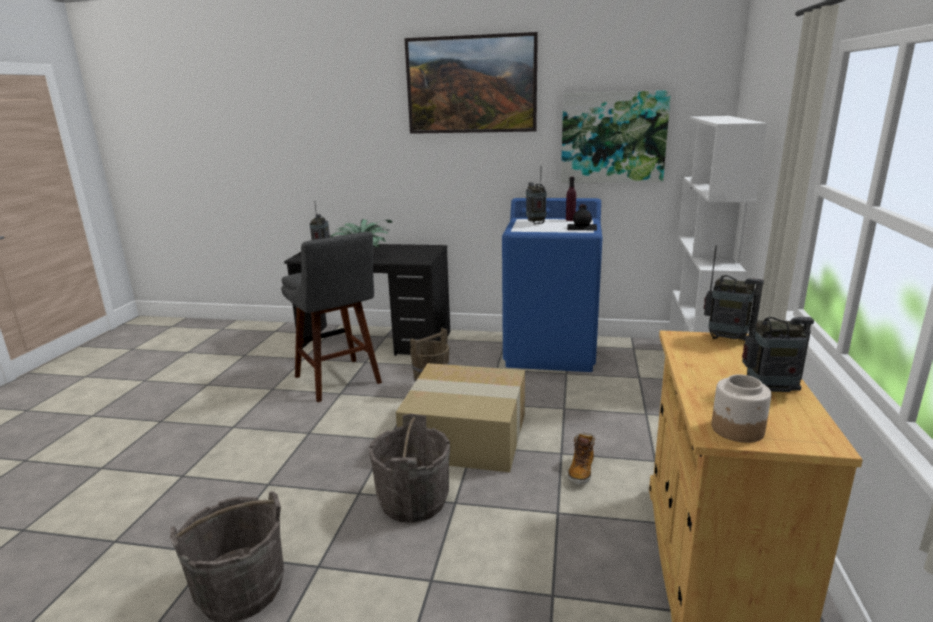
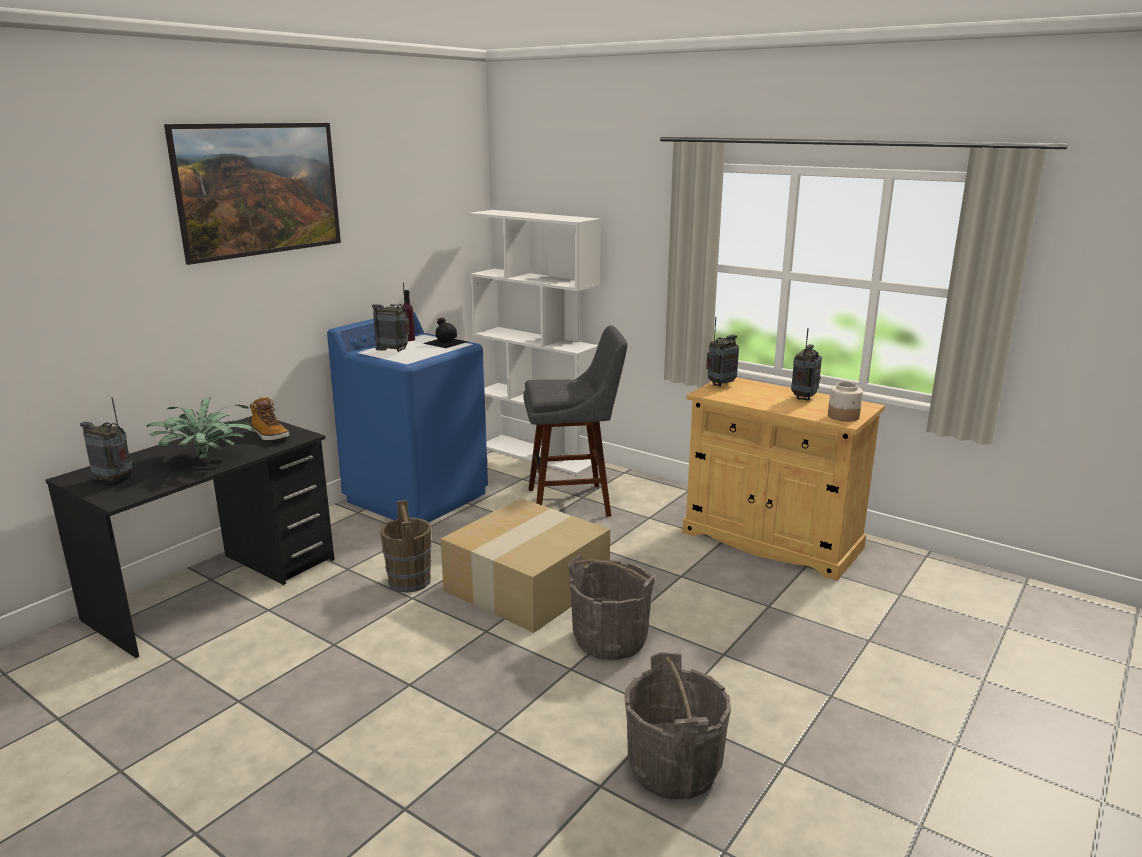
camera: 65 degrees left, 0 degrees up
(339, 381) = (298, 639): grey stool -> grey stool (574, 502)
(581, 471) = (636, 549): boot -> boot (270, 435)
(613, 137) = (408, 241): picture -> none

